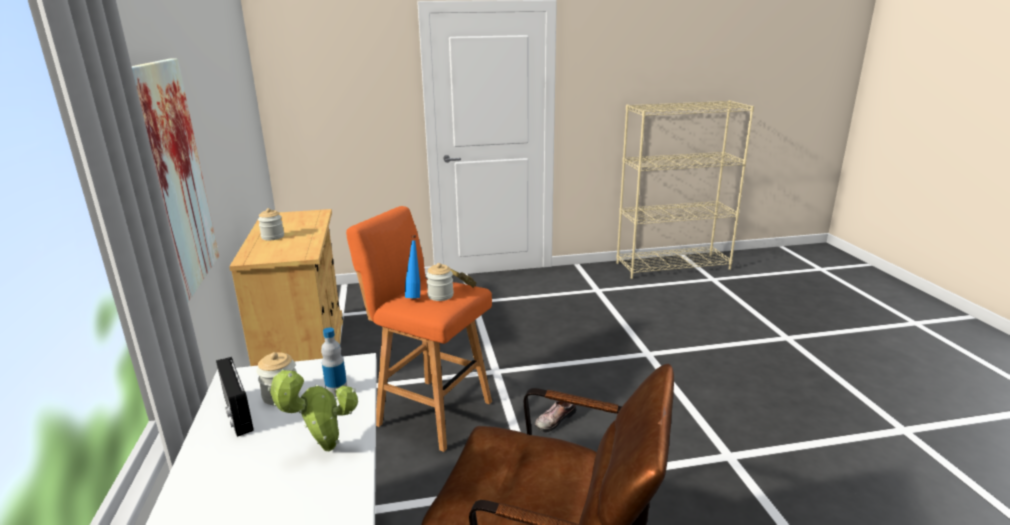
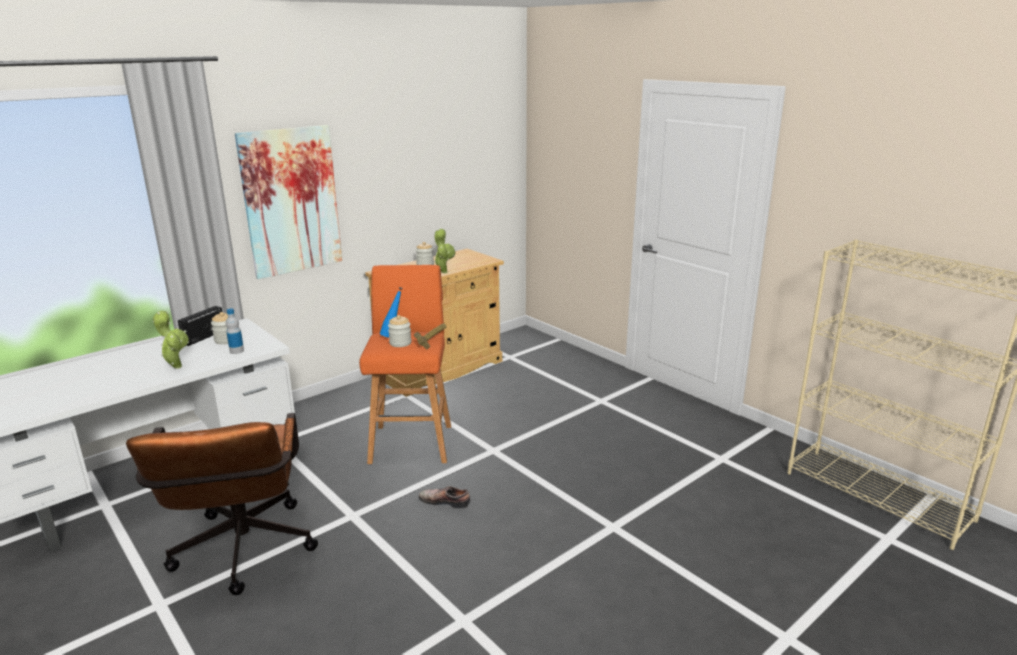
camera: 60 degrees right, 0 degrees up
(312, 233) = (444, 271): none -> potted plant

